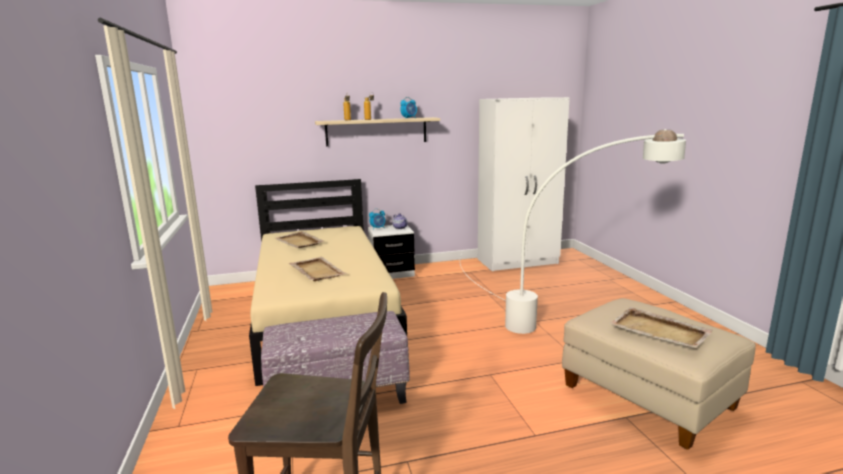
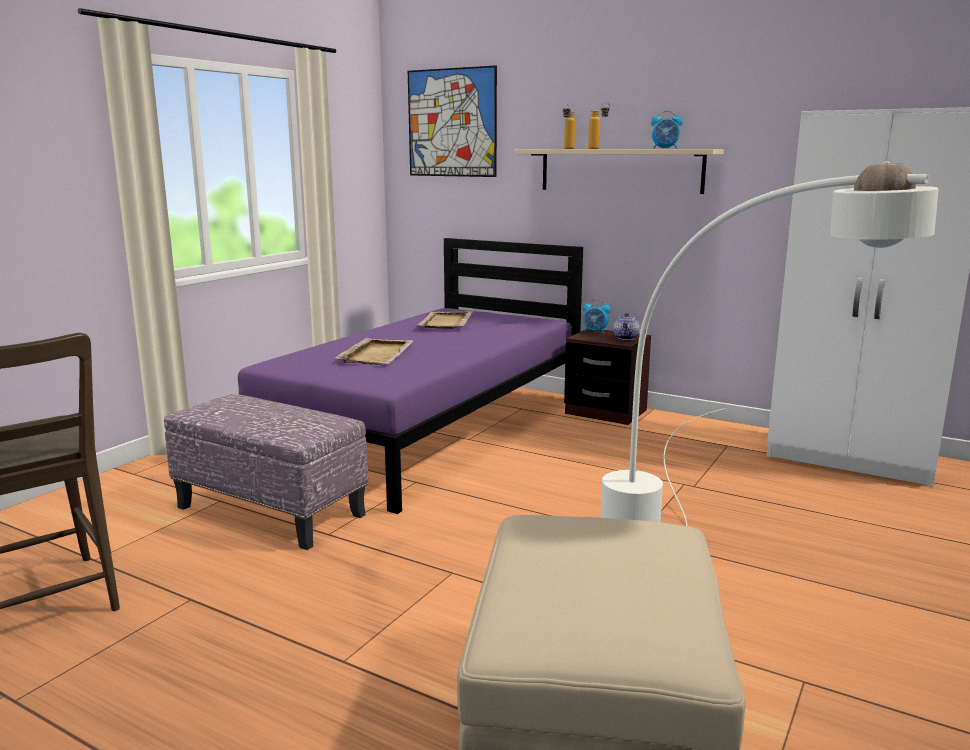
camera: 45 degrees right, 0 degrees up
(249, 104) = (452, 123): none -> picture
(324, 314) = (429, 430): beige bed -> purple bed
(392, 273) = (605, 412): white nightstand -> brown nightstand
(660, 330) = (567, 580): beige tray -> none

